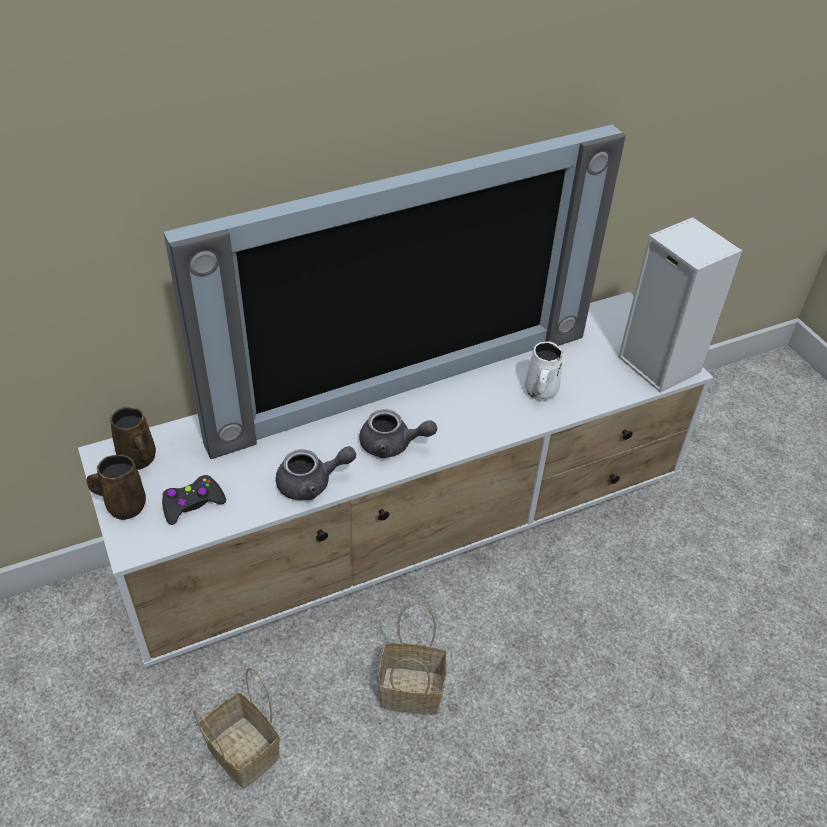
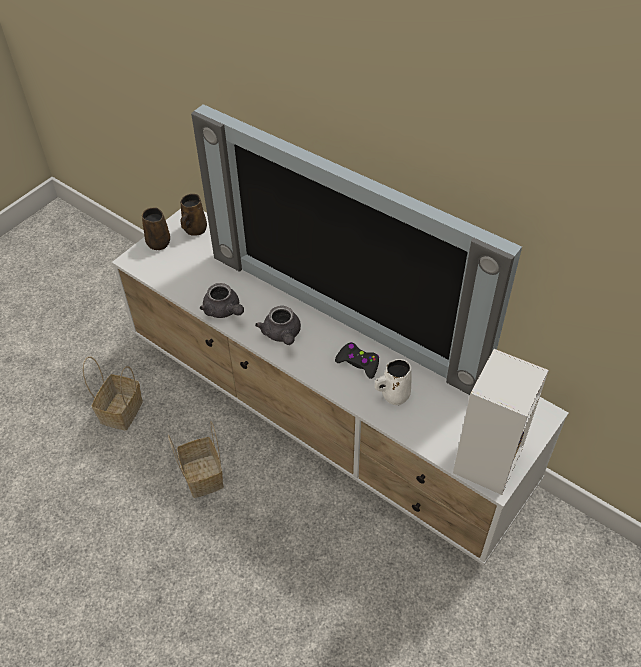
camera: 65 degrees right, 5 degrees up
(192, 504) = (176, 267): black game controller -> black game controller (358, 363)

